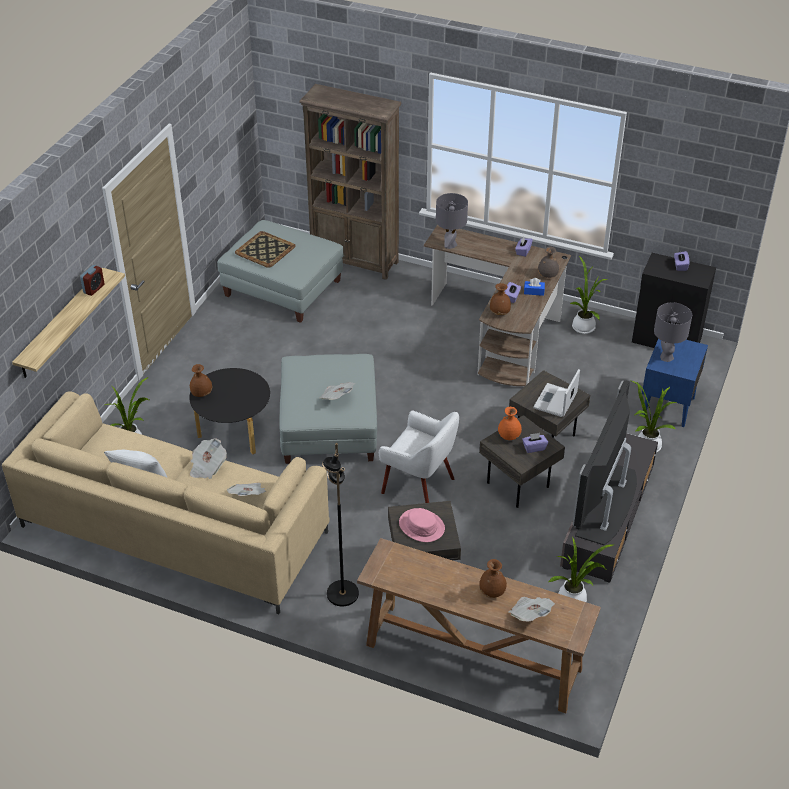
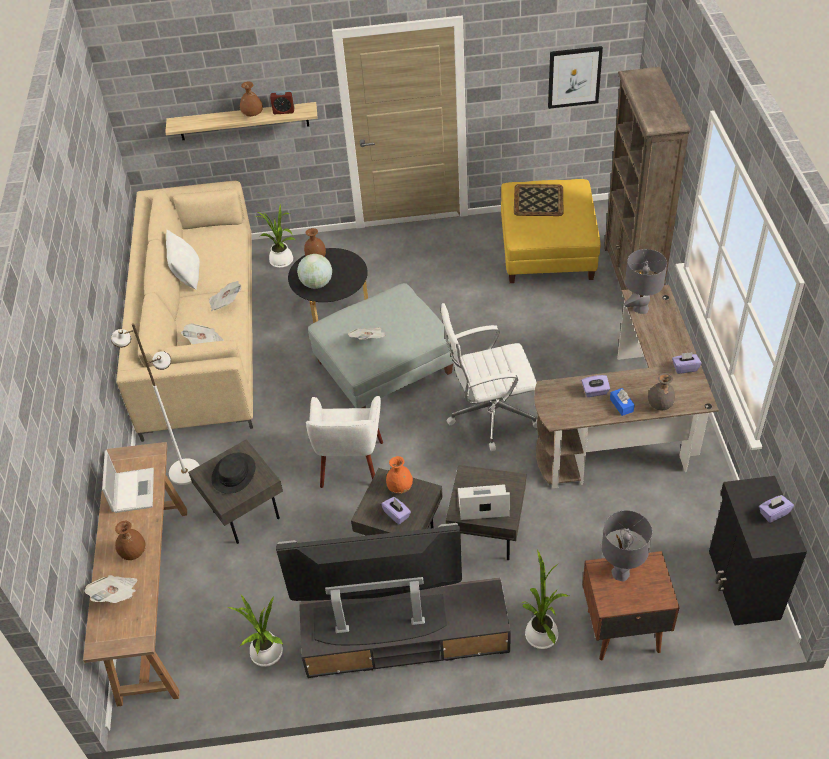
camera: 65 degrees right, 5 degrees up
(229, 137) = (574, 77): none -> picture
(236, 405) = (317, 284): none -> globe
(282, 288) = (546, 249): grey ottoman -> yellow ottoman
(341, 594) = (184, 471): black floor lamp -> white floor lamp
(421, 526) = (234, 474): pink hat -> black hat
(421, 574) = (133, 490): none -> laptop
(431, 389) = (490, 414): none -> white office chair
(500, 313) = (560, 393): brown vase -> brown vase (253, 115)
(583, 326) = (696, 495): potted plant -> none
(667, 407) = (622, 630): blue nightstand -> brown nightstand

